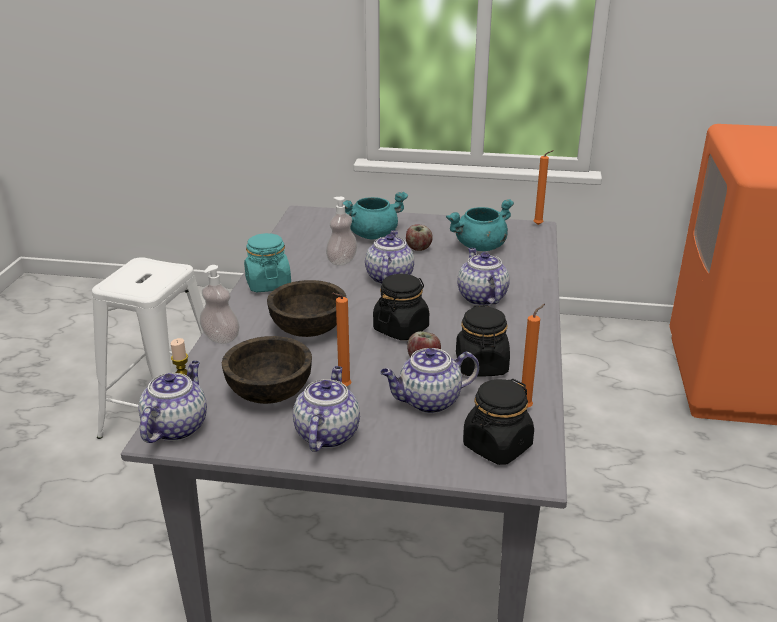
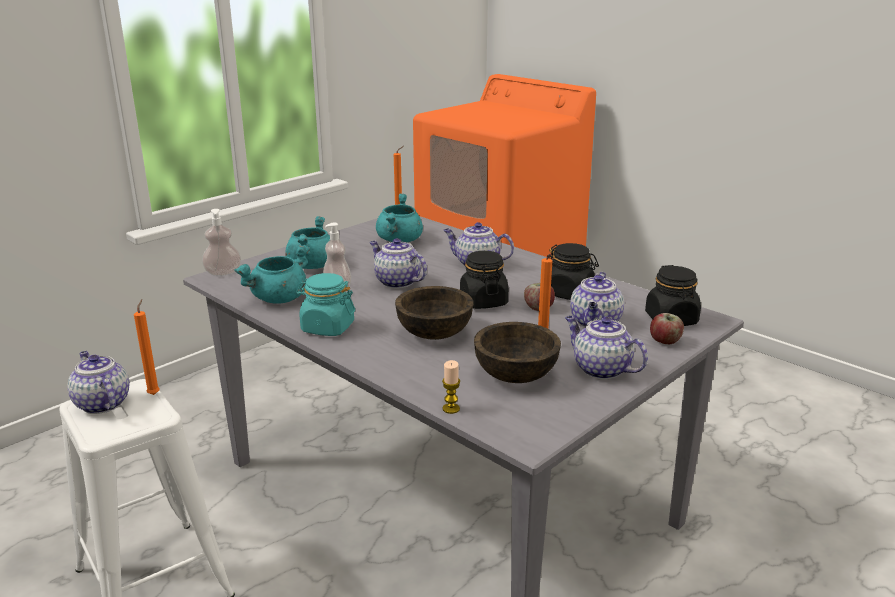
camera: 55 degrees left, 5 degrees down
(176, 427) = (522, 429): teapot -> teapot (101, 403)
(221, 338) = (395, 372): soap dispenser -> soap dispenser (223, 272)
(295, 248) = (278, 299): none -> turquoise cooking pot
(418, 248) = (366, 259): apple -> apple (665, 342)
(527, 407) = (635, 297): orange candle -> orange candle (154, 393)

